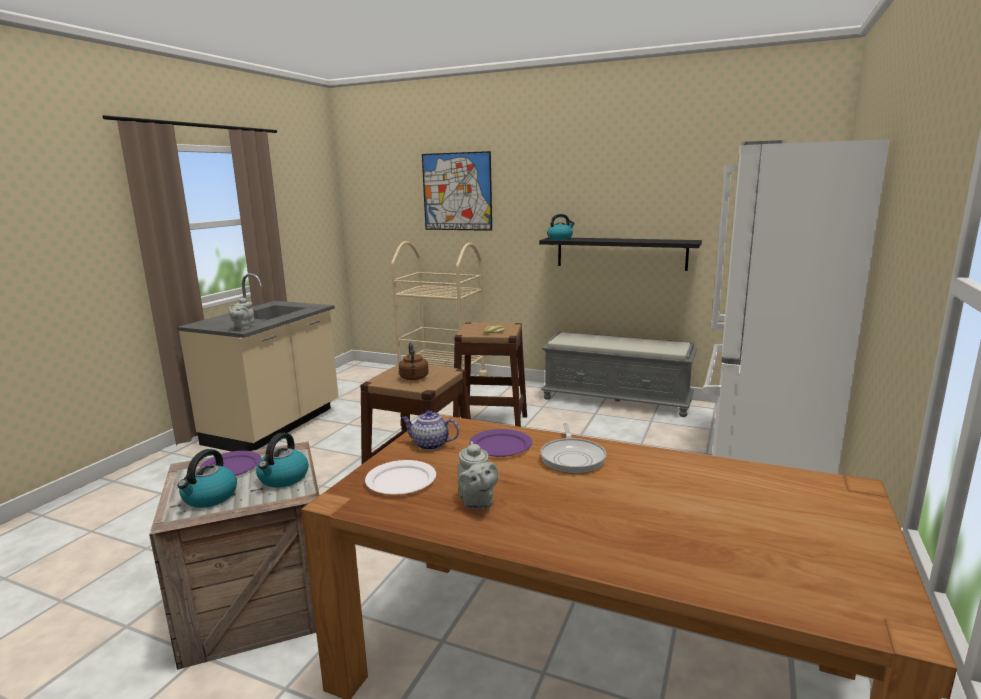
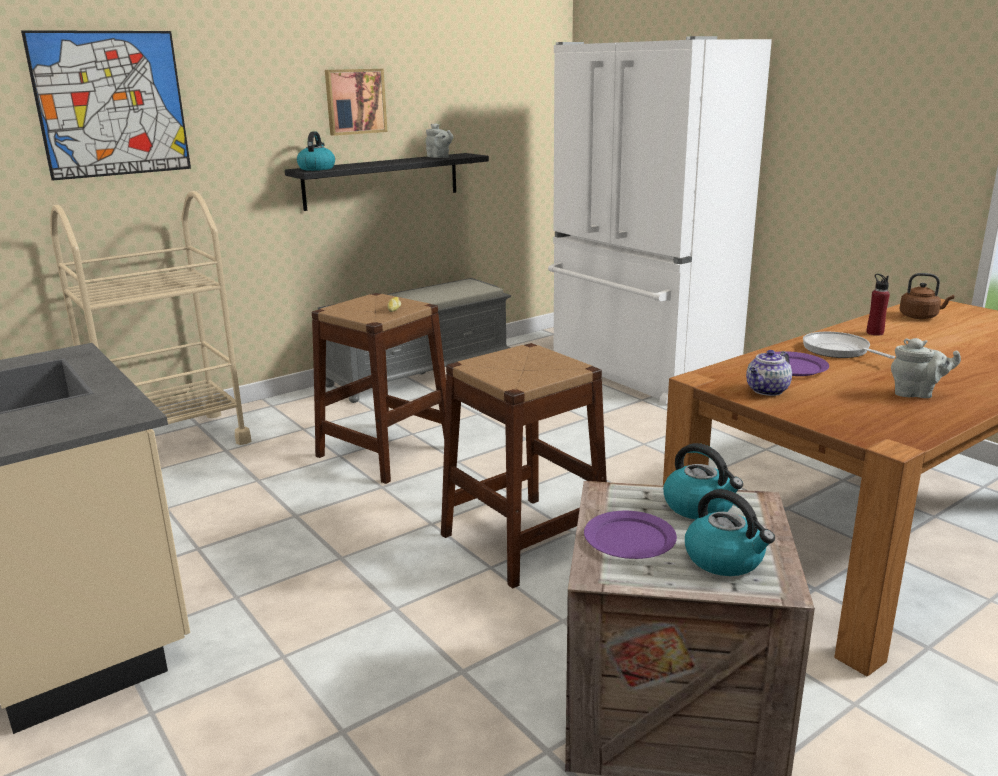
camera: 60 degrees left, 5 degrees up
(243, 328) = (118, 414): grey teapot -> grey teapot (439, 157)
(401, 481) = (855, 413): white plate -> none
(414, 378) = (528, 368): brown kettle -> brown kettle (920, 317)
(572, 457) = (838, 350): frying pan -> frying pan turned 150 degrees counterclockwise
(605, 195) = (355, 101): none -> picture
(658, 467) = (874, 333): none -> red bottle

